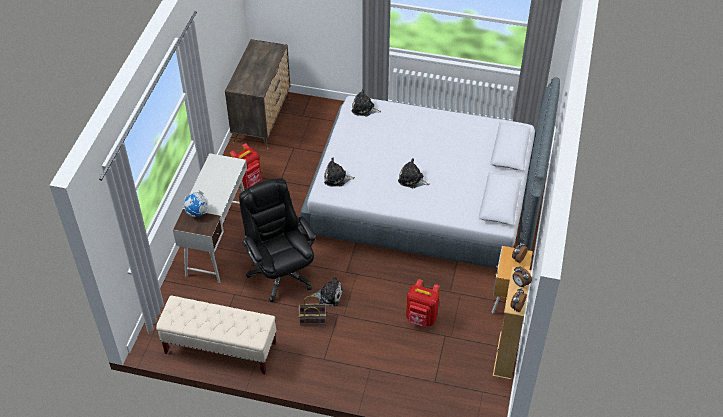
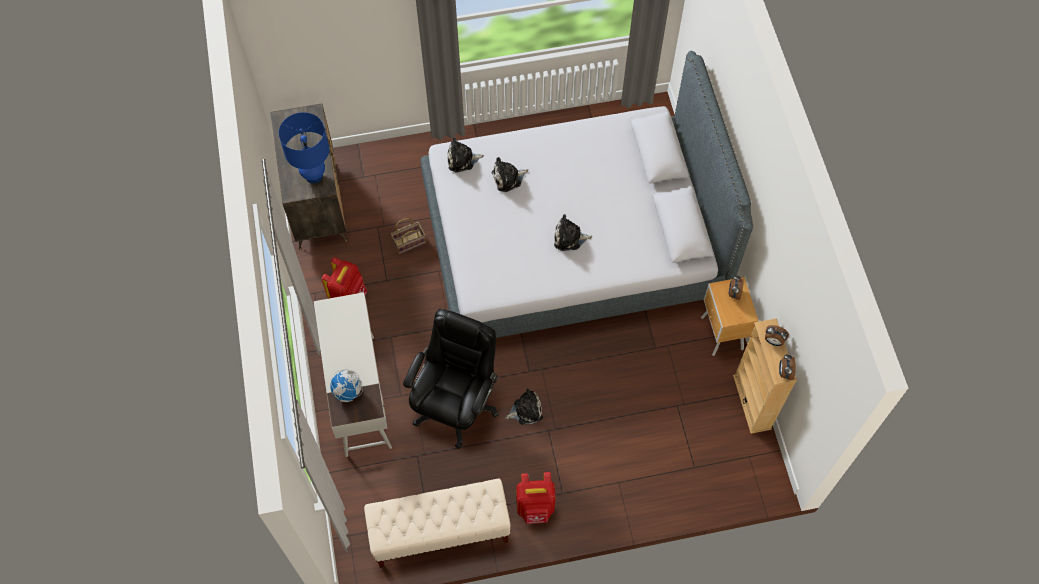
camera: 25 degrees left, 15 degrees up
(255, 82) = (314, 175): none -> blue table lamp
(281, 273) = (455, 404): black office chair -> black office chair turned 75 degrees clockwise
(313, 319) = (524, 448): basket -> basket (409, 241)
(337, 178) = (482, 271): plush toy -> plush toy (508, 178)
(421, 318) = (641, 395): red backpack -> red backpack (535, 507)

